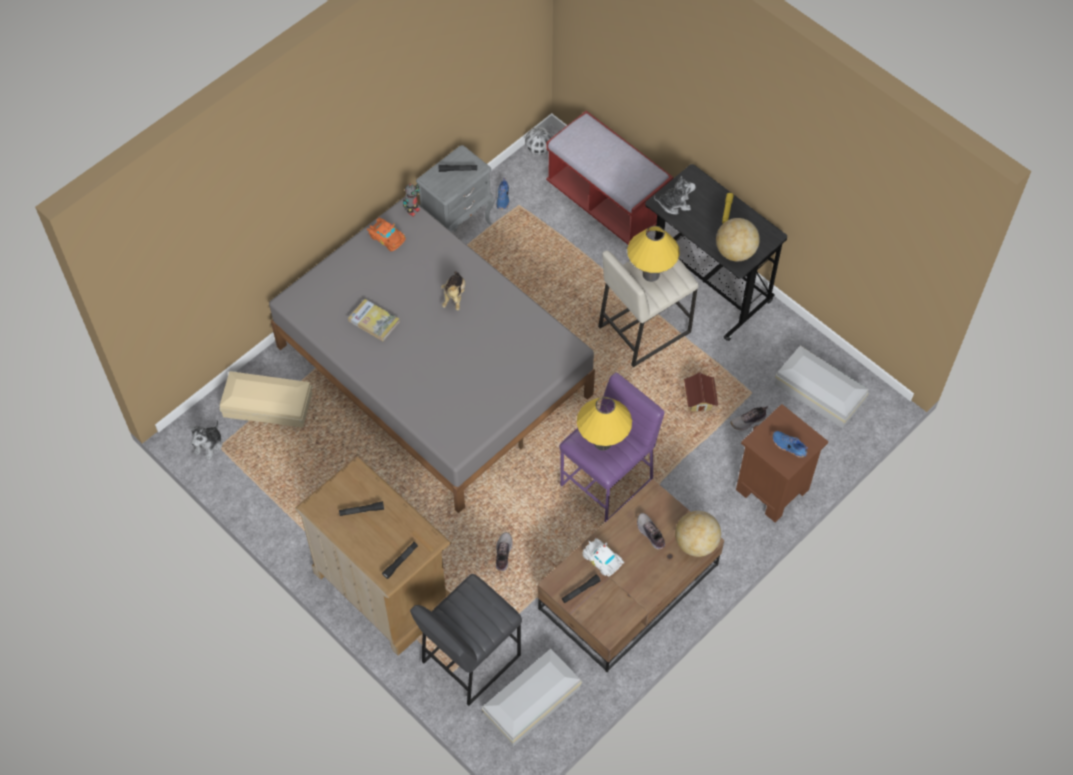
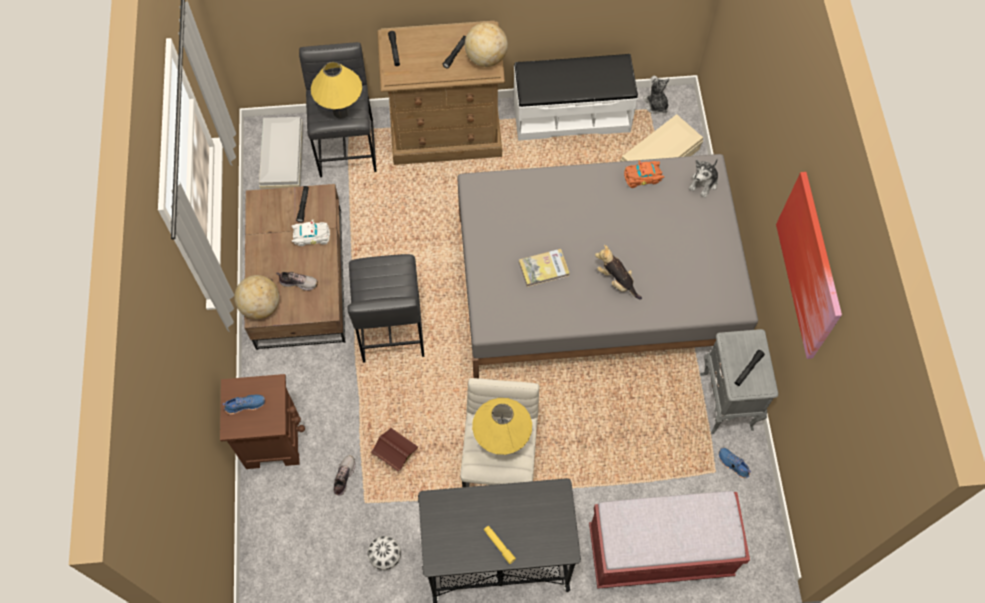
camera: 130 degrees right, 5 degrees up
(277, 502) = (571, 115): none -> white bench
(374, 321) = (641, 209): book -> book (543, 269)
(386, 237) = (721, 274): orange toy car -> orange toy car (643, 177)
(402, 92) = (810, 266): none -> picture
(413, 211) = (734, 312): toy robot -> none
(503, 554) = (401, 220): shoe -> none
(539, 149) = (768, 540): football -> football (385, 556)
(602, 442) = (383, 280): yellow table lamp -> yellow table lamp (341, 111)
(608, 481) = (391, 330): purple stool -> grey stool
(674, 204) = (546, 504): plush toy -> plush toy (704, 183)
(735, 252) = (448, 511): globe -> globe (486, 58)
(820, 394) = (313, 558): white storage box -> none

